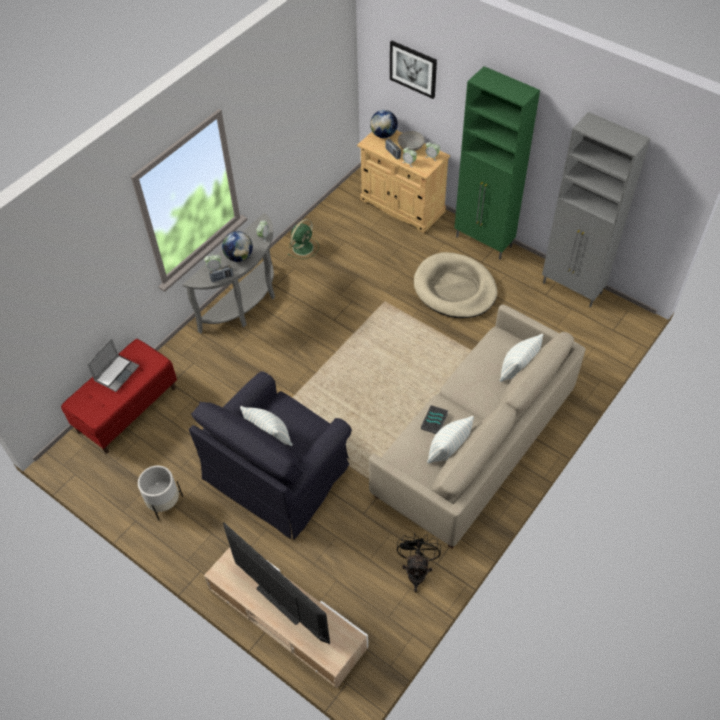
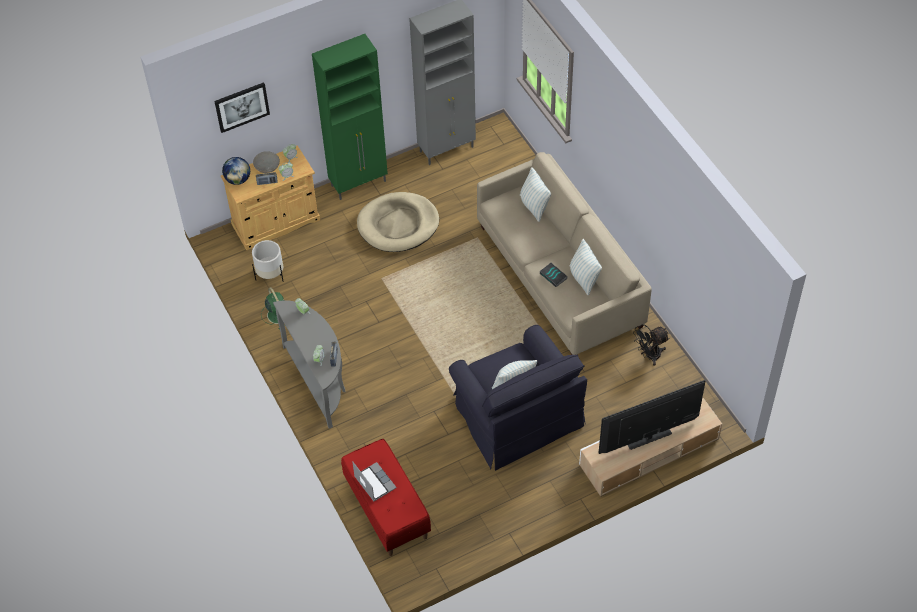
camera: 65 degrees left, 0 degrees up
(164, 503) = (502, 507): white planter -> white planter (270, 274)
(239, 257) = (316, 337): globe -> none
(417, 570) = (649, 356): black fan -> black fan turned 60 degrees counterclockwise

